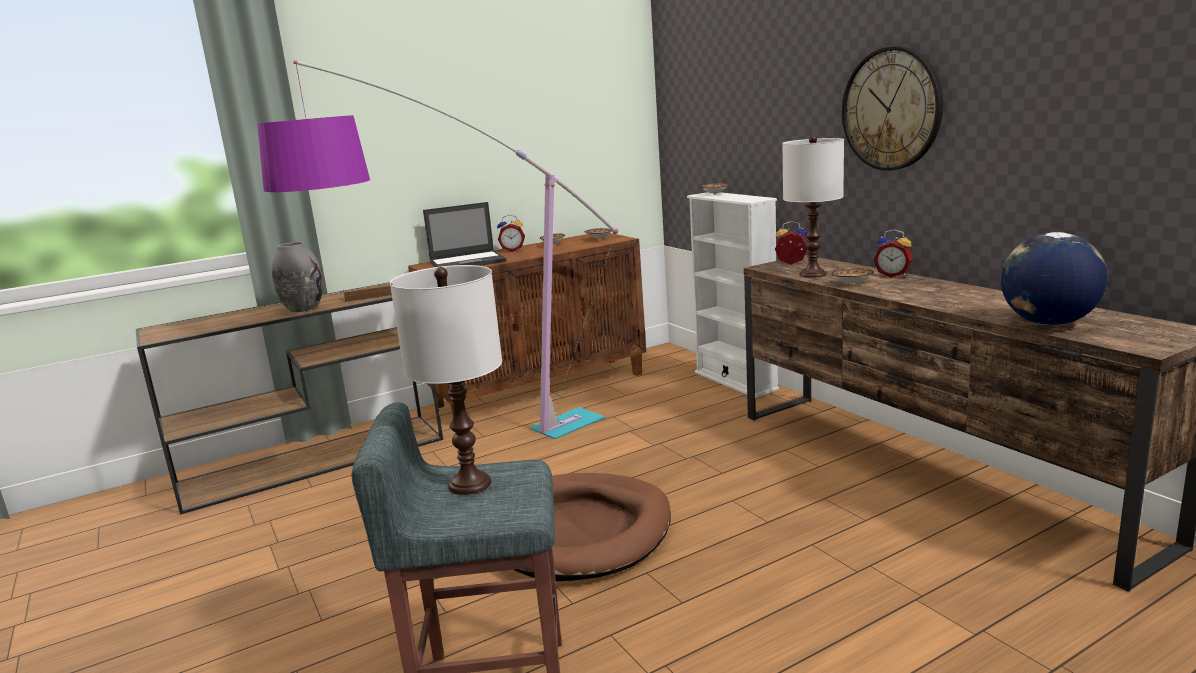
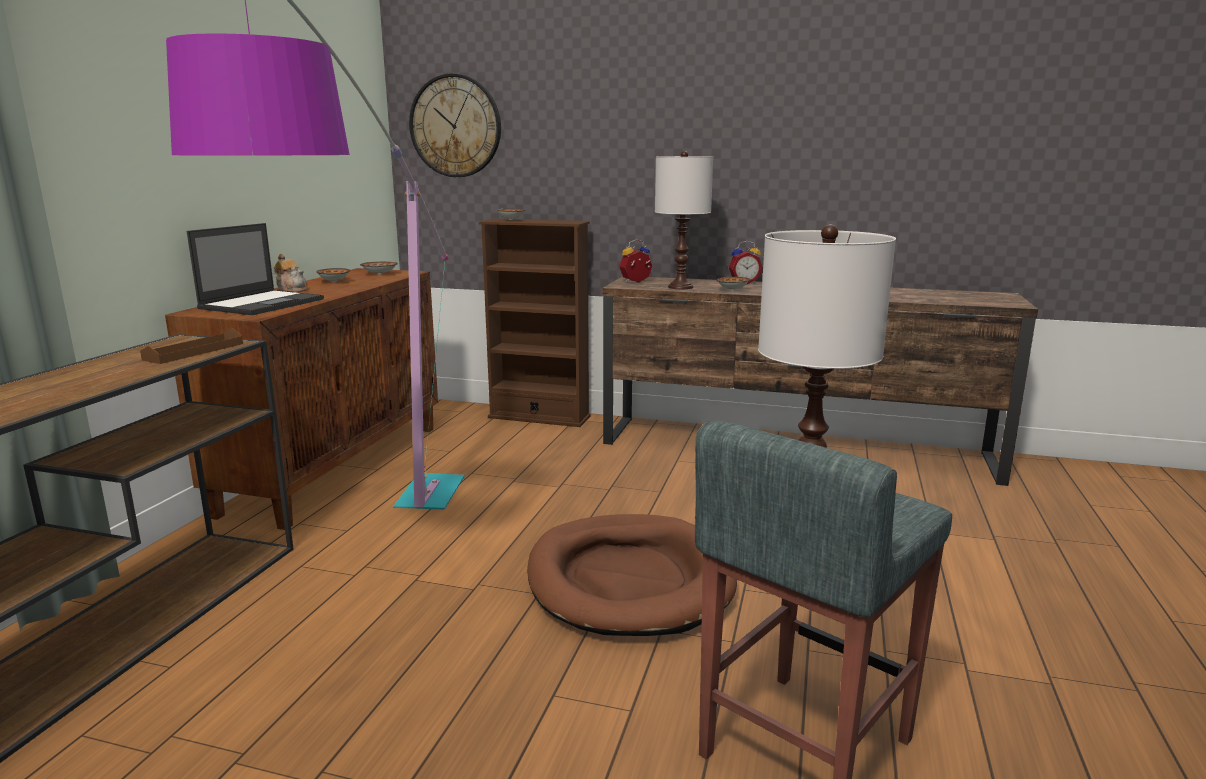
camera: 45 degrees left, 0 degrees up
(303, 308) = (99, 380): grey vase -> none
(512, 250) = (292, 289): alarm clock -> teapot
(735, 381) = (539, 417): white bookcase -> brown bookcase
(891, 109) = (726, 133): wall clock -> wall clock (455, 126)
(1047, 323) = (929, 299): globe -> none

